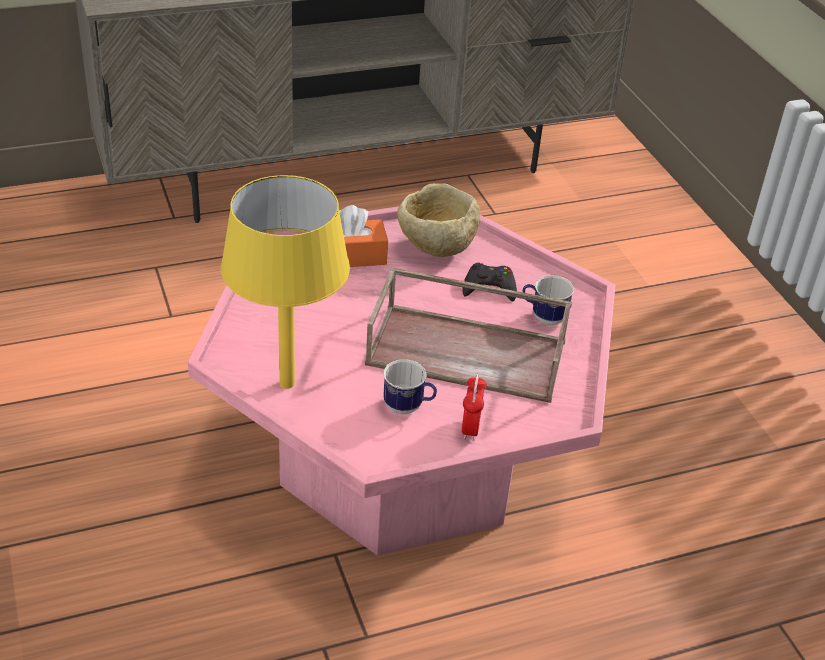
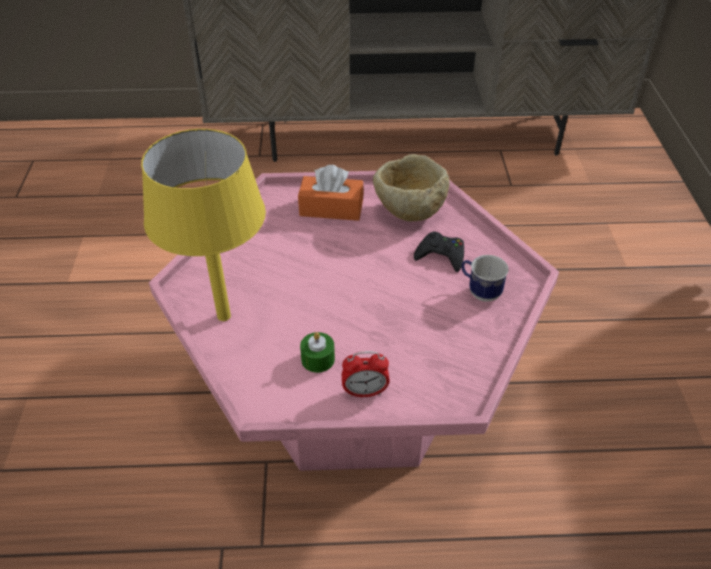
camera: 20 degrees right, 5 degrees up
(408, 407) = (318, 359): mug -> green candle
(469, 352) = (396, 314): brown tray -> none
(470, 429) = (365, 392): alarm clock -> alarm clock turned 60 degrees clockwise

